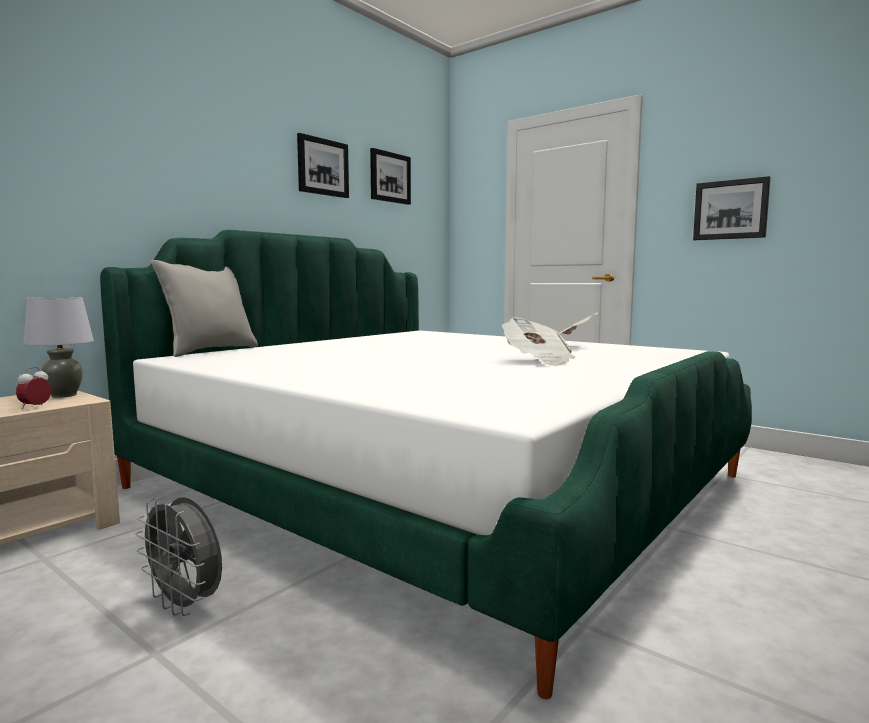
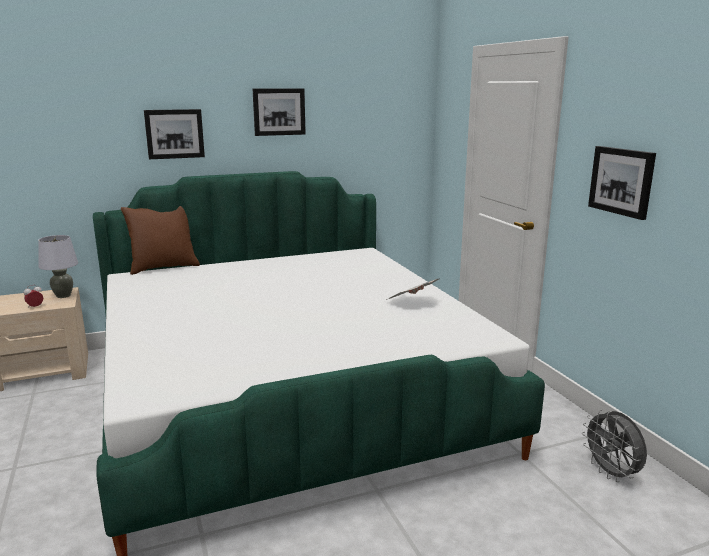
camera: 30 degrees right, 10 degrees up
(186, 605) = (53, 445): grey fan -> grey fan (611, 473)
(210, 351) = (164, 267): grey pillow -> brown pillow
(389, 177) = (355, 108): picture -> picture (174, 134)
(537, 361) = (322, 328): newspaper -> none

